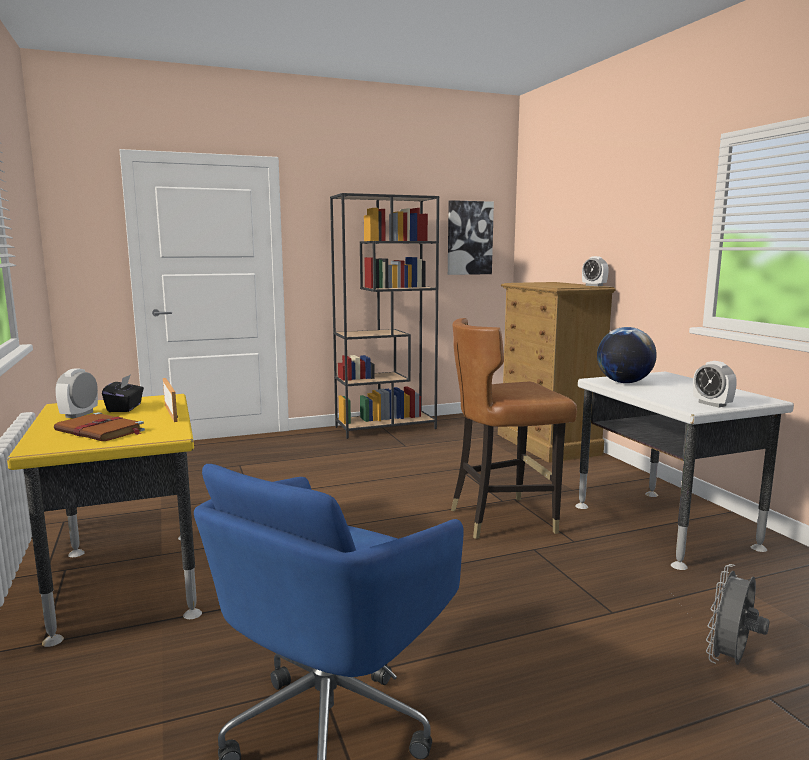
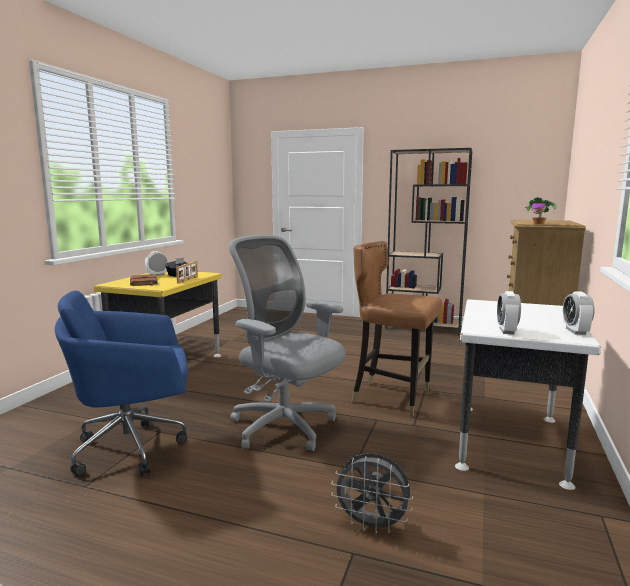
camera: 40 degrees right, 0 degrees up
(469, 238) = (518, 181): picture -> none
(471, 597) = (289, 427): none -> grey office chair
(573, 287) = (539, 224): none -> potted plant
(594, 285) = (572, 224): alarm clock -> alarm clock (575, 331)
(624, 382) = (493, 306): globe -> none
(730, 661) = (372, 525): grey fan -> grey fan turned 150 degrees counterclockwise

